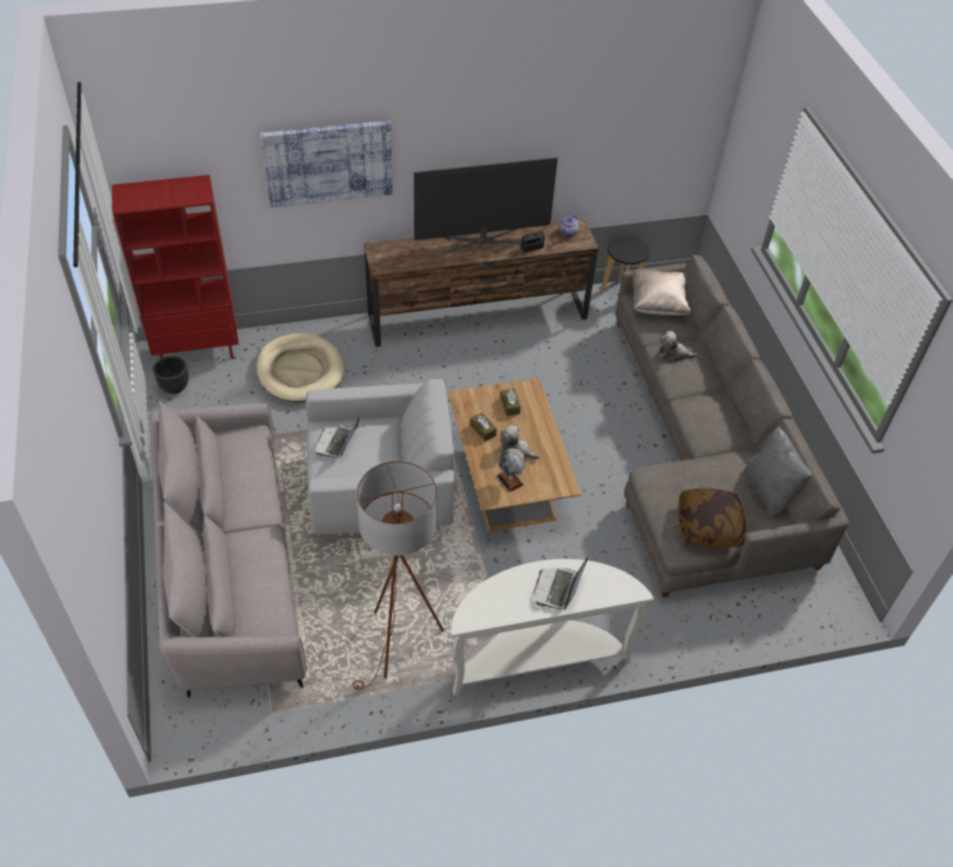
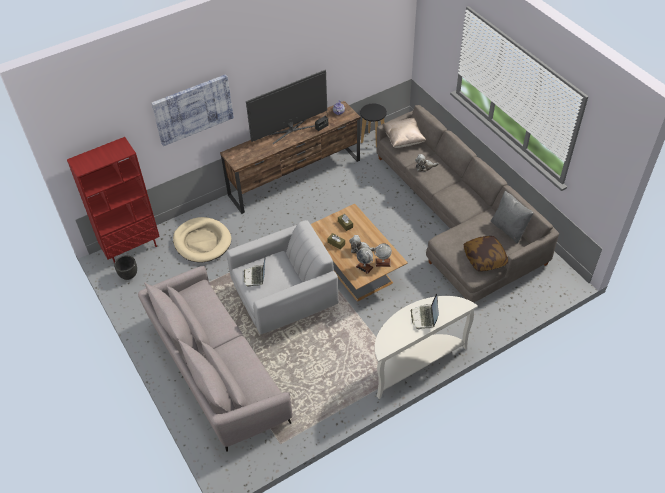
camera: 15 degrees left, 0 degrees up
(399, 645) = (335, 382): brown floor lamp -> none
(541, 482) = (382, 262): none -> globe

